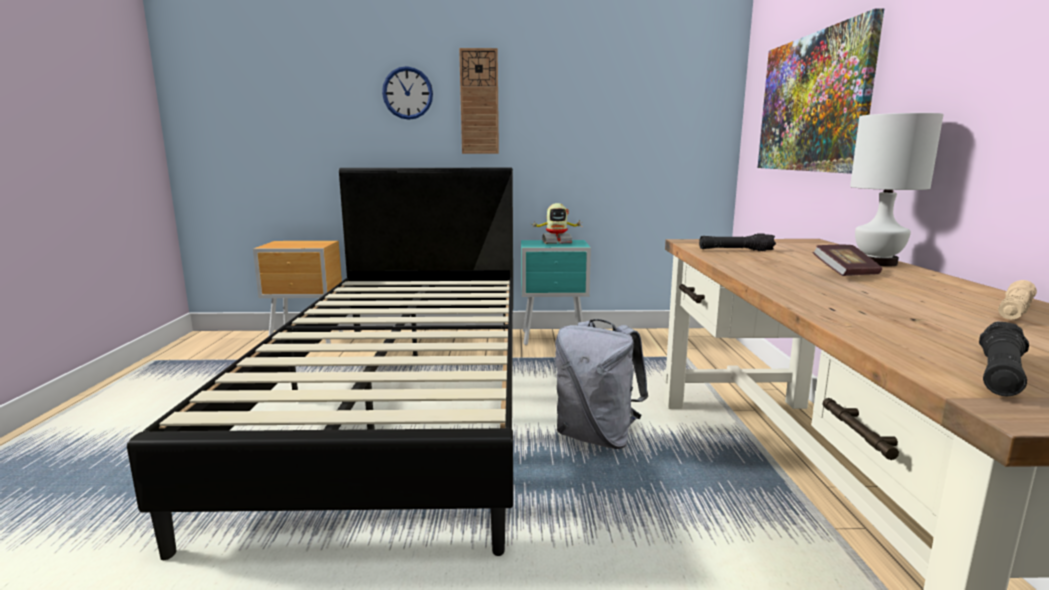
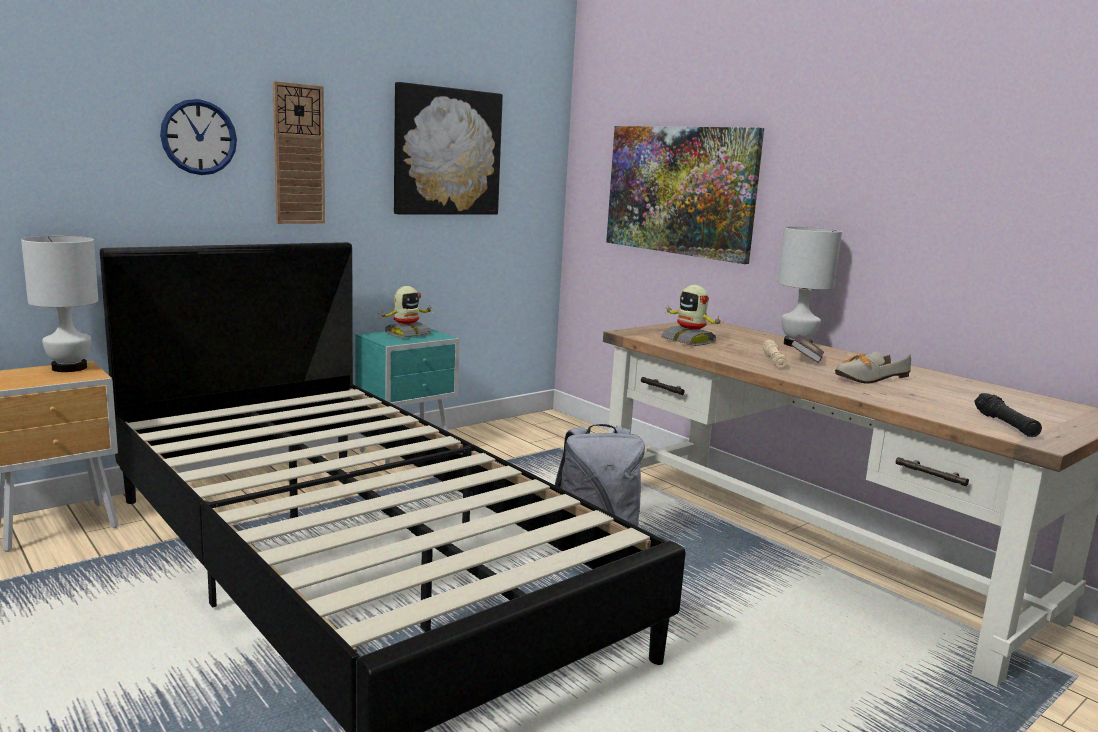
camera: 40 degrees left, 0 degrees up
(318, 242) = (70, 368): none -> white table lamp
(609, 94) = (447, 152): none -> picture
(735, 250) = (689, 341): black flashlight -> toy robot
(879, 297) = (865, 379): none -> shoe
(1014, 310) = (933, 379): beige flashlight -> beige flashlight (773, 360)

